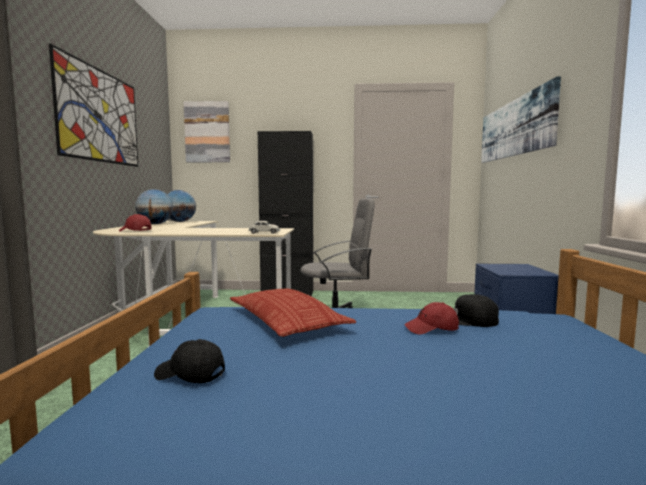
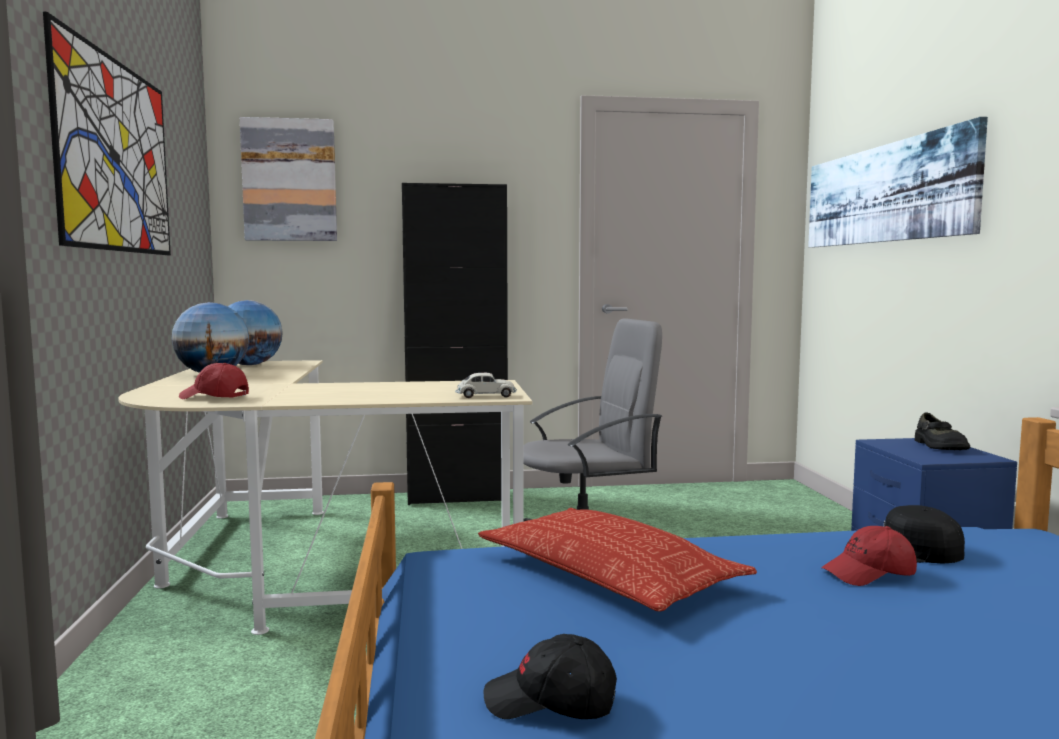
camera: 10 degrees left, 0 degrees up
(521, 267) = (939, 446): none -> black shoe

